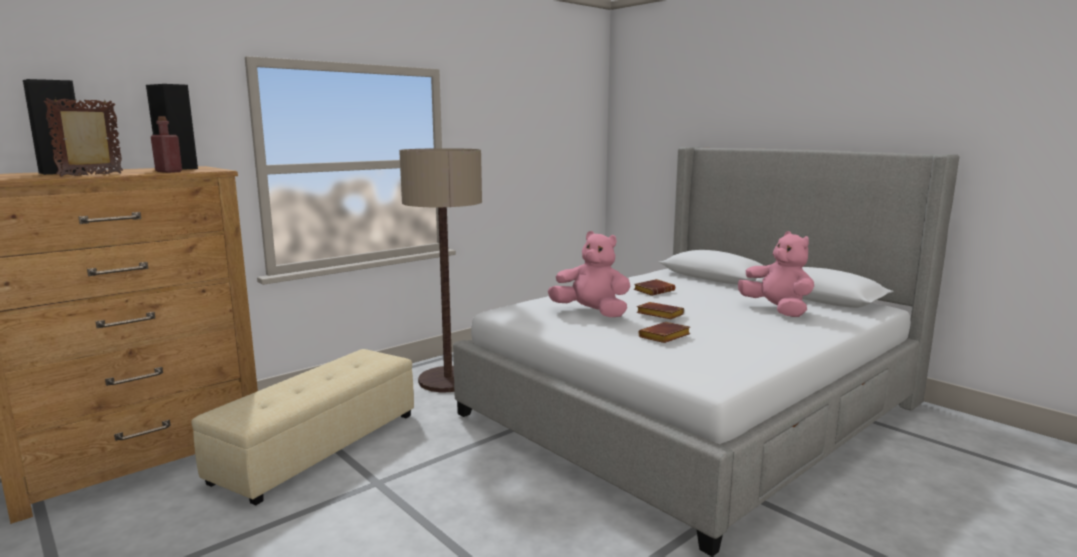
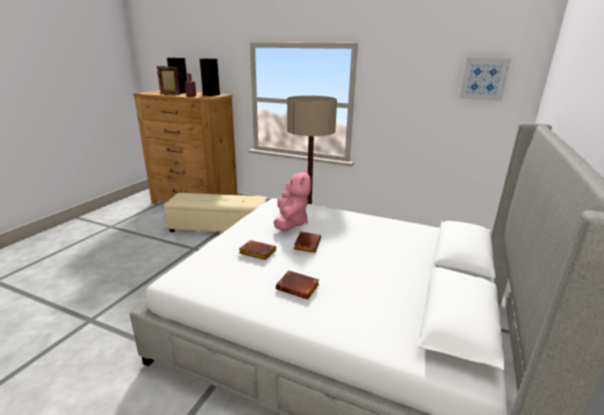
camera: 65 degrees right, 10 degrees up
(567, 116) = (483, 79): none -> picture
(654, 291) = (373, 235): brown book -> brown book (299, 287)
(777, 310) = (376, 295): pink plush toy -> none

